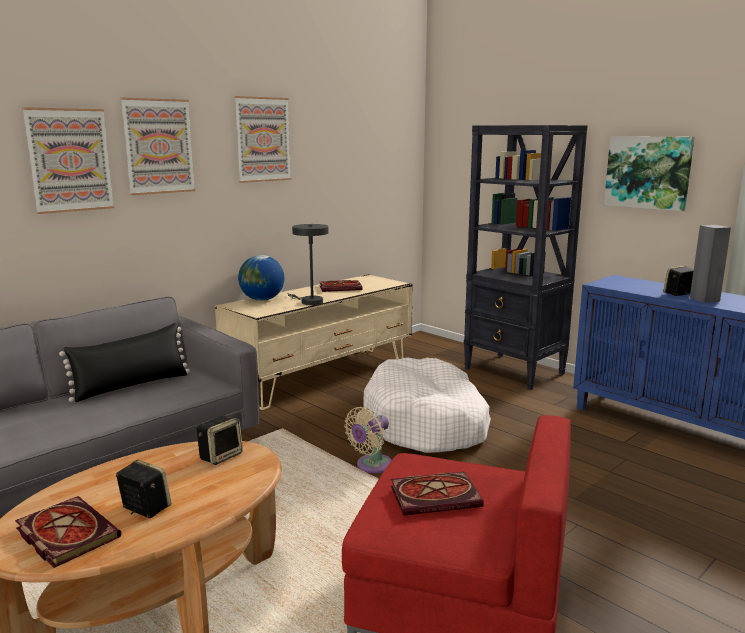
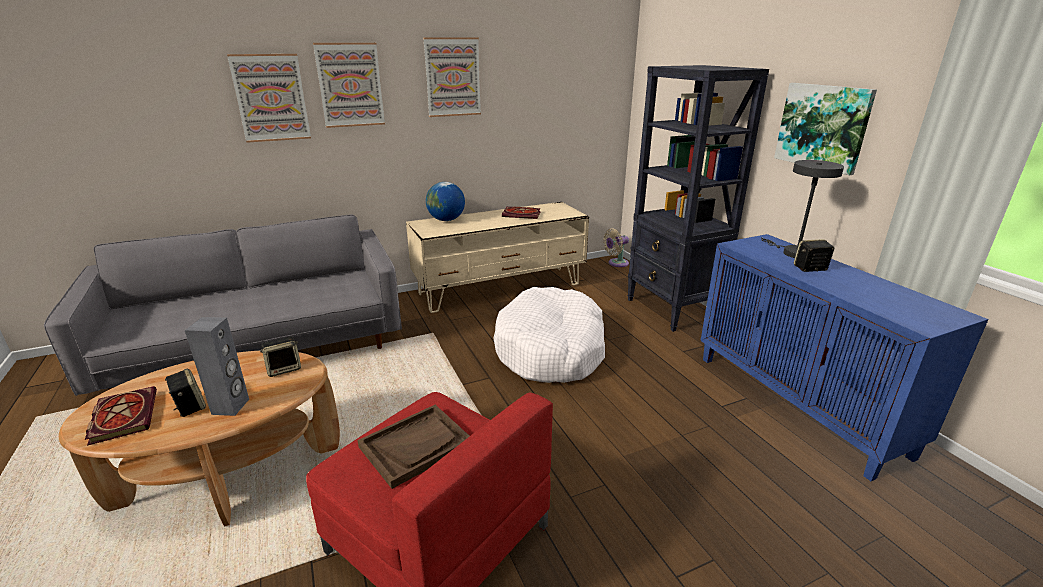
camera: 20 degrees right, 10 degrees up
(132, 386) = (308, 285): black pillow -> none
(309, 301) = (480, 226): grey table lamp -> grey table lamp (792, 252)
(371, 466) = (474, 382): beige fan -> beige fan (616, 263)
(437, 496) = (416, 446): book -> brown tray
(705, 299) = (832, 281): grey speaker -> grey speaker (231, 406)

